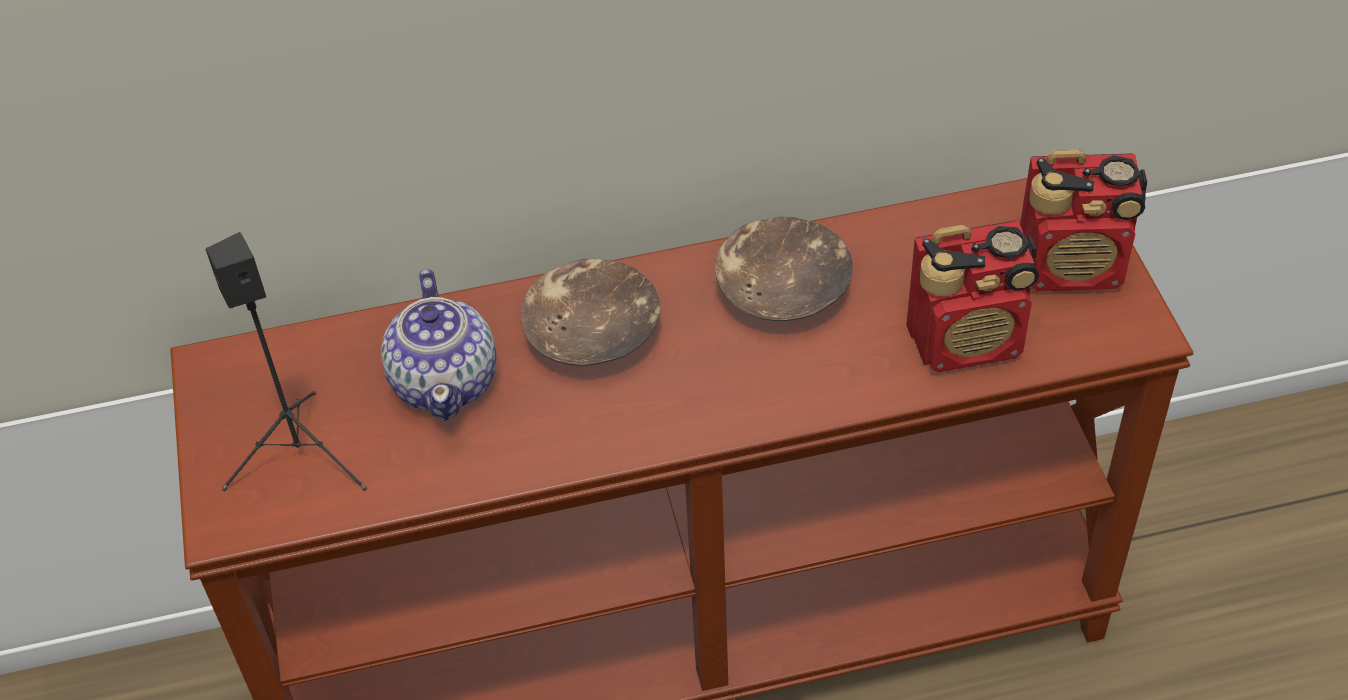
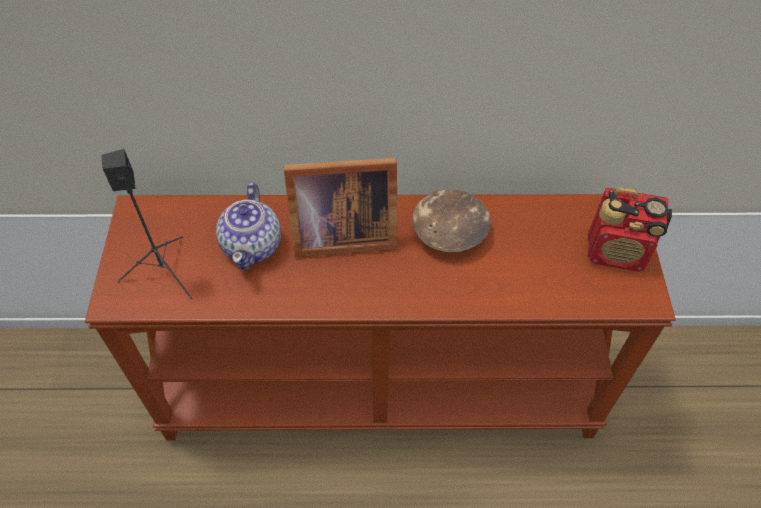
camera: 10 degrees right, 5 degrees up
(594, 331) = (340, 234): brown bowl -> picture frame
(967, 341) = (545, 284): radio -> none

